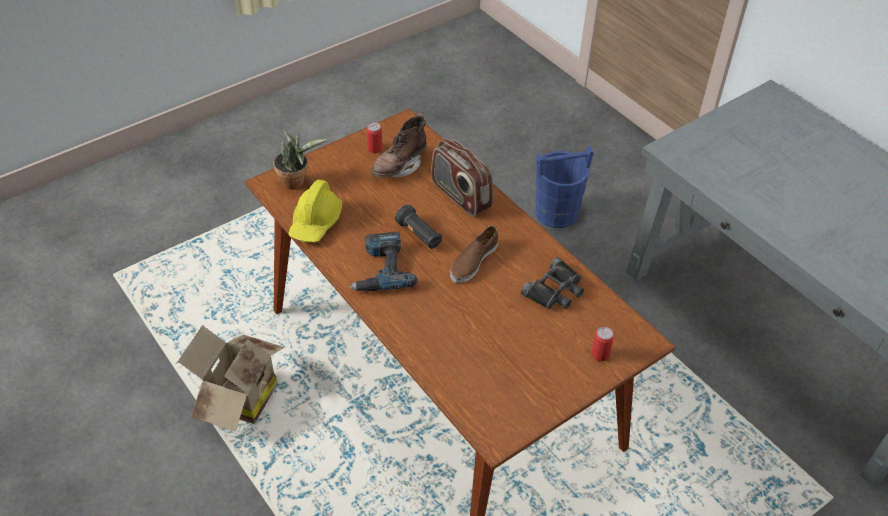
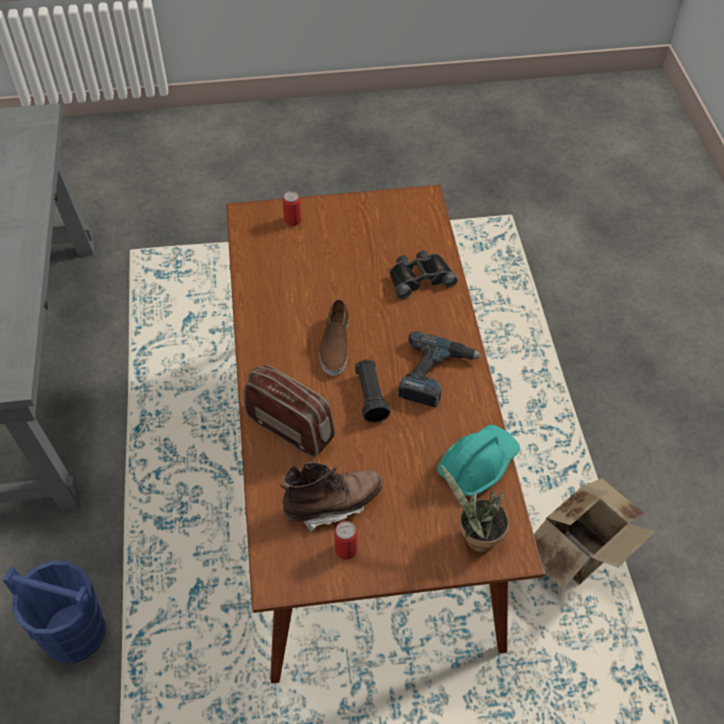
camera: 150 degrees left, 5 degrees up
(315, 222) = (478, 464): yellow hard hat -> turquoise hard hat
(460, 195) = (290, 427): radio -> radio turned 45 degrees counterclockwise
(473, 260) = (335, 344): brown shoe -> brown shoe turned 120 degrees clockwise
(555, 290) = (282, 284): black binoculars -> black binoculars (419, 277)

